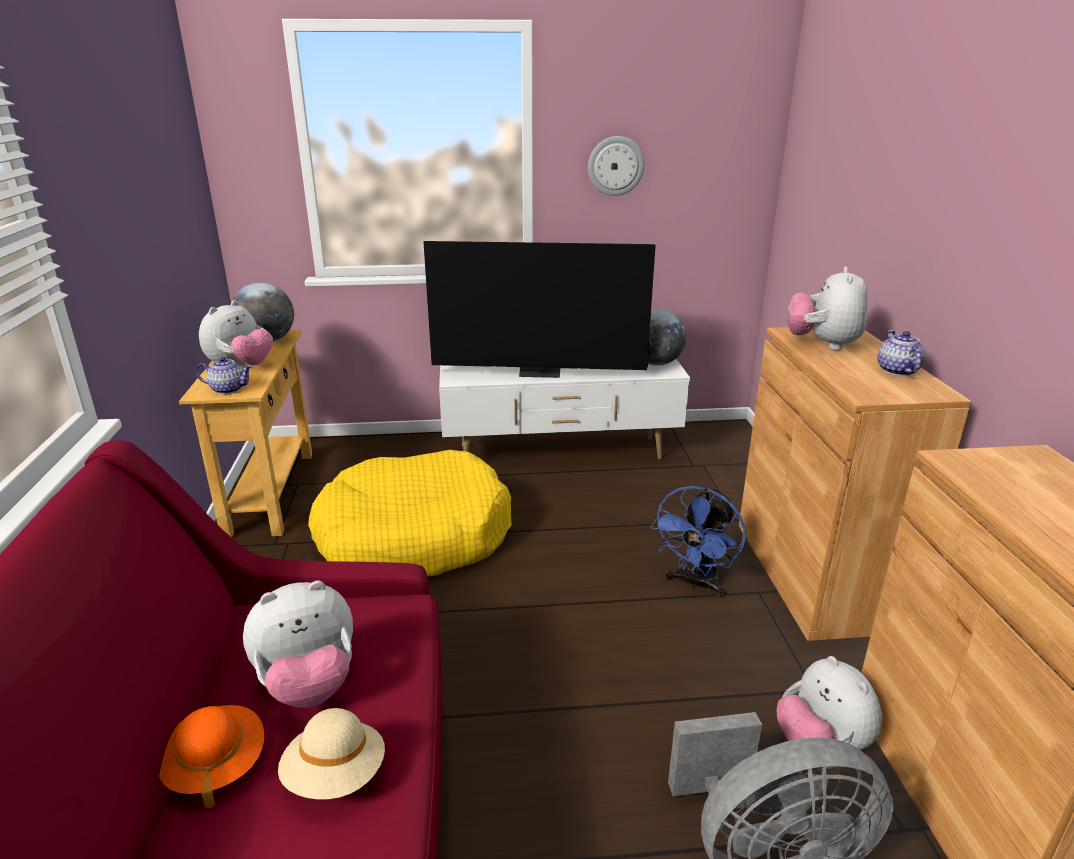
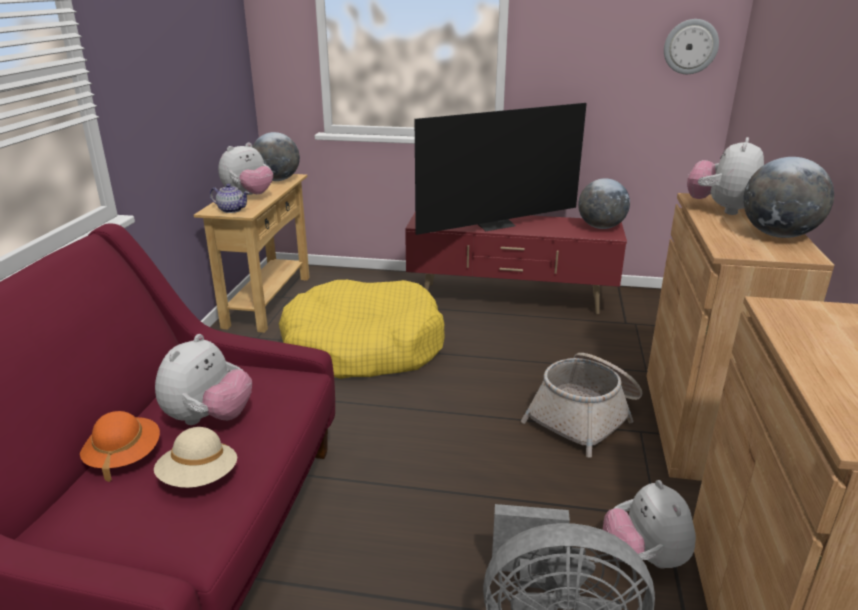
camera: 15 degrees right, 0 degrees up
(309, 685) = (209, 418): plush toy -> plush toy turned 60 degrees counterclockwise
(540, 372) = (495, 225): television -> television turned 45 degrees counterclockwise
(561, 453) = (511, 299): white tv stand -> red tv stand
(615, 166) = (580, 48): wall clock -> wall clock (690, 46)
(695, 584) = (585, 416): blue fan -> basket
(897, 371) = (778, 235): teapot -> globe

